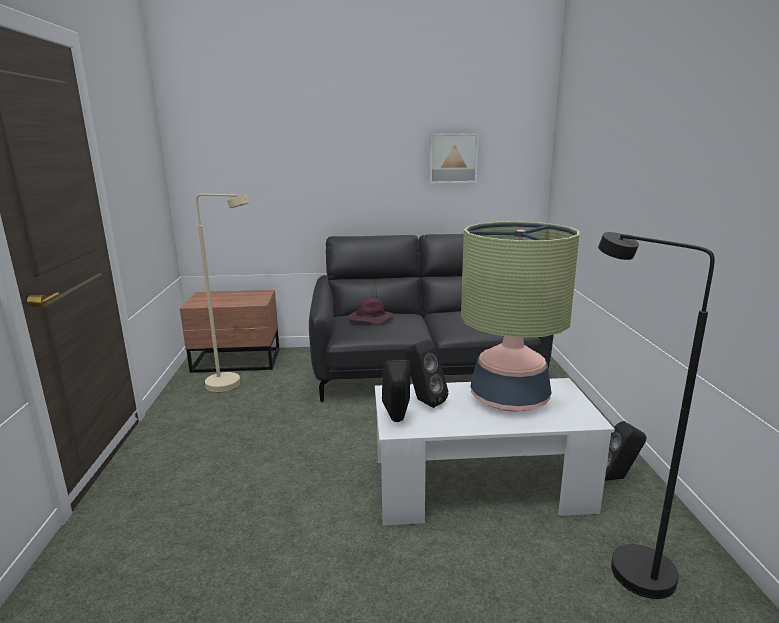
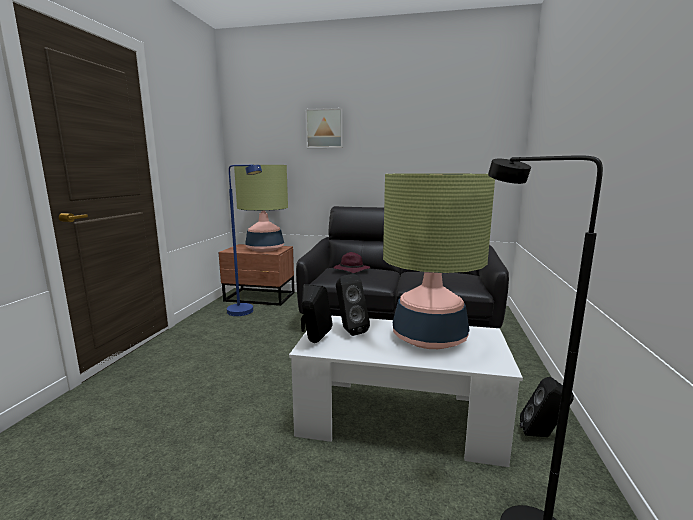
camera: 15 degrees right, 5 degrees down
(232, 385) = (246, 312): beige floor lamp -> blue floor lamp
(241, 297) = (265, 249): none -> table lamp
(453, 158) = (436, 146): picture -> picture (325, 128)

